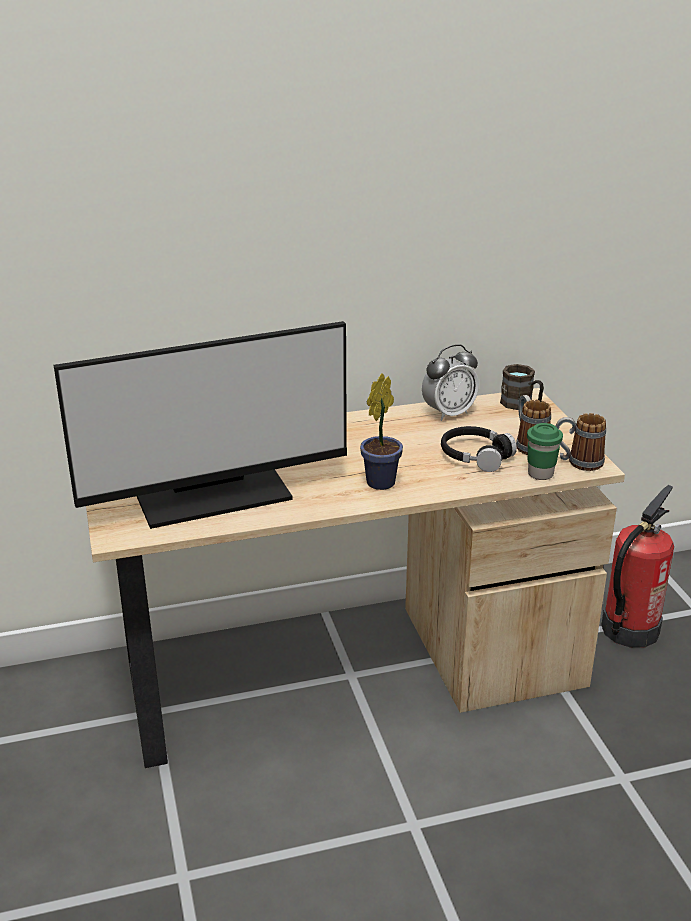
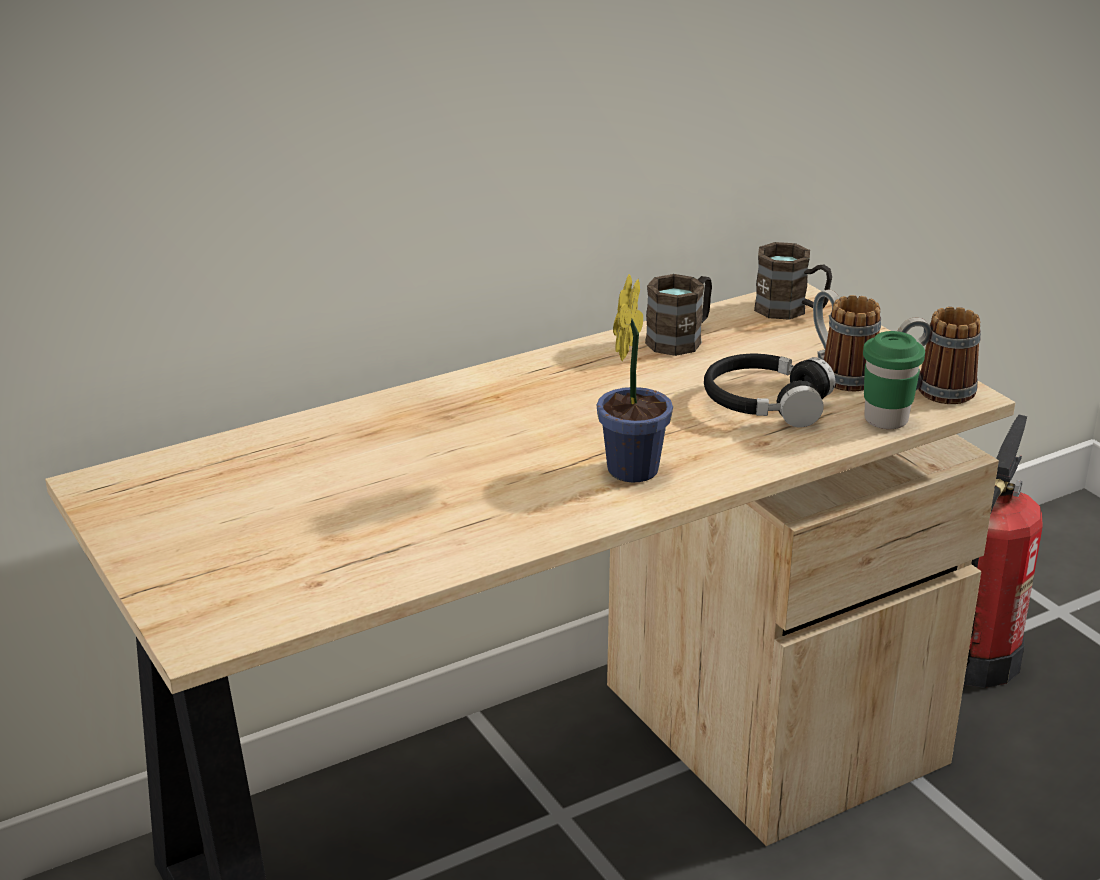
camera: 15 degrees left, 0 degrees up
(212, 494) = (345, 532): monitor -> none
(448, 413) = (681, 338): alarm clock -> brown mug

